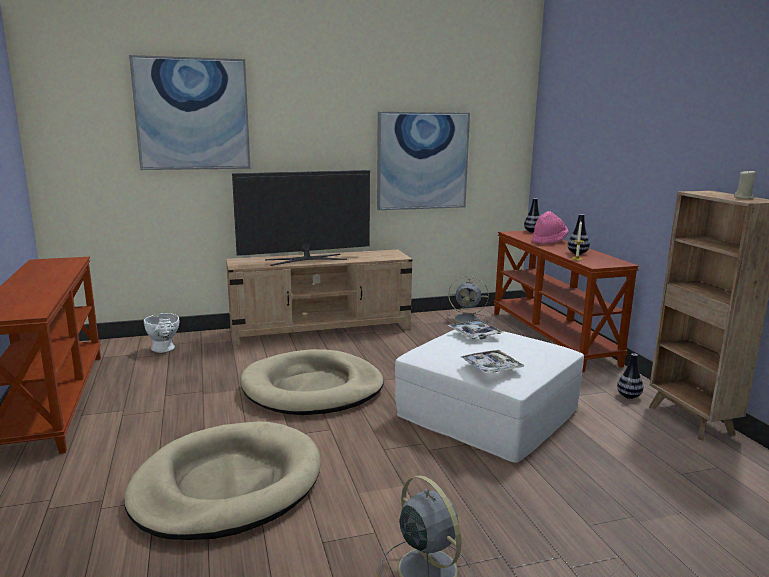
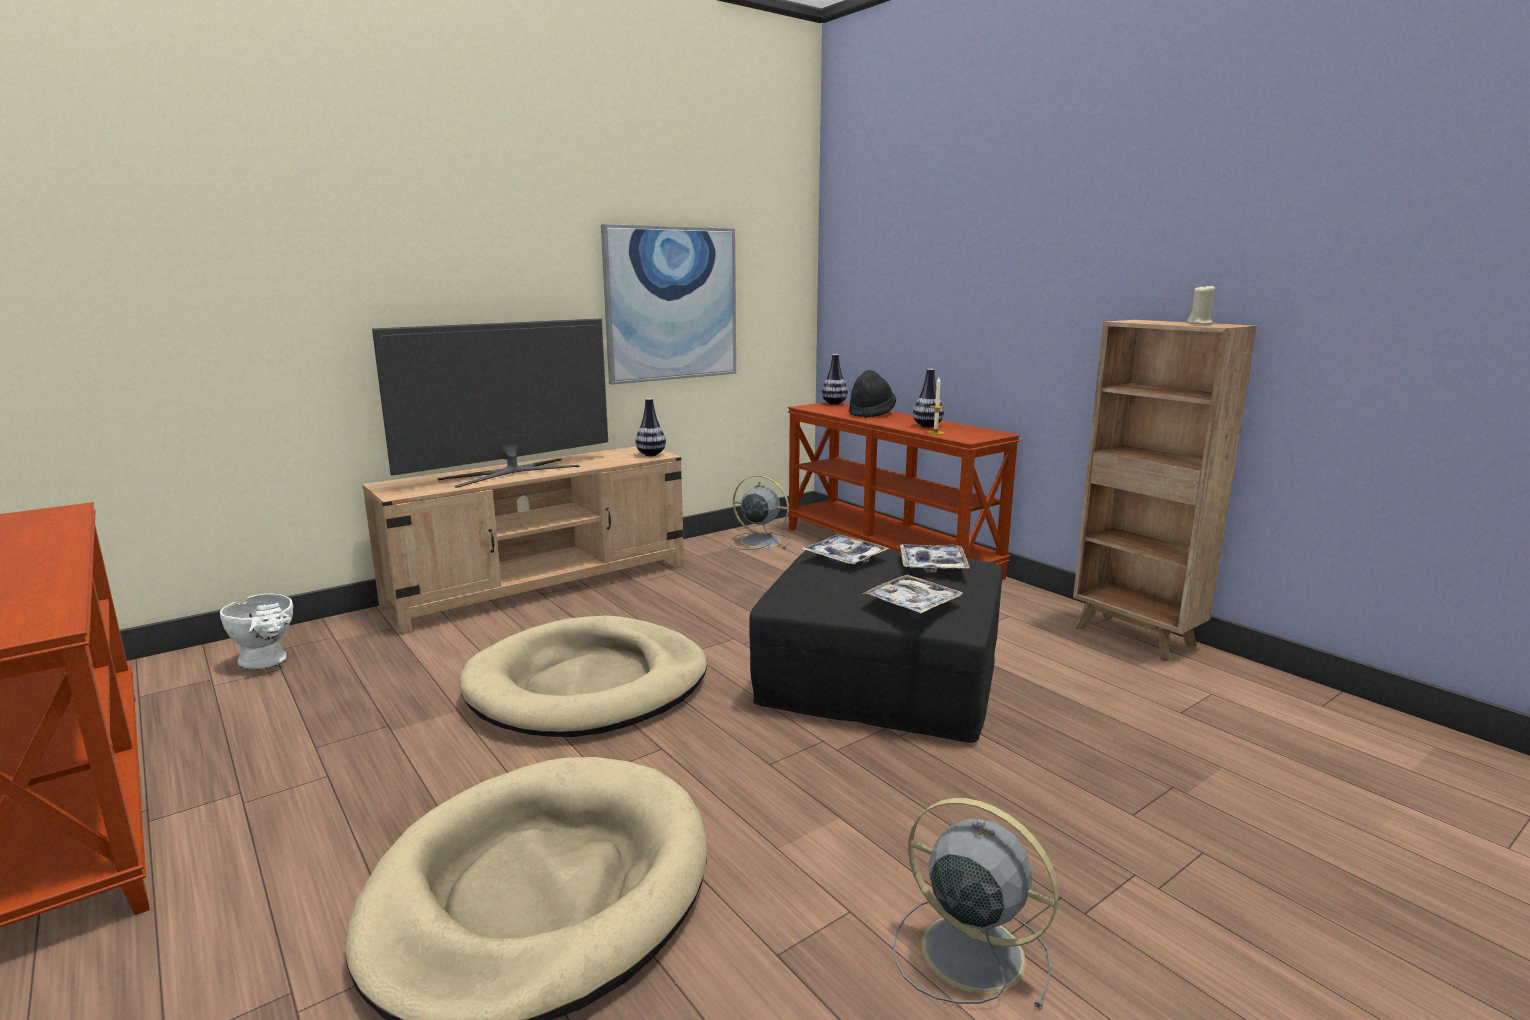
camera: 20 degrees left, 0 degrees up
(192, 114) = (277, 223): picture -> none
(468, 319) = (758, 541): grey fan -> grey fan turned 150 degrees counterclockwise
(488, 413) = (881, 674): white ottoman -> black ottoman
(527, 346) = (933, 565): none -> tray
(549, 241) = (871, 414): pink hat -> black hat
(628, 396) = (1041, 617): vase -> vase (651, 454)

